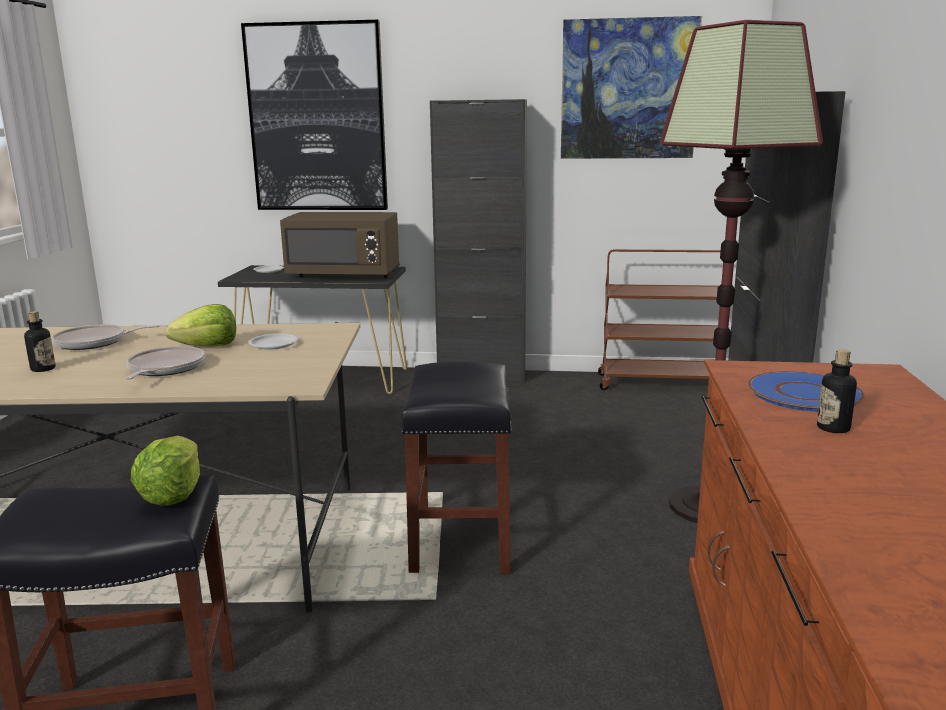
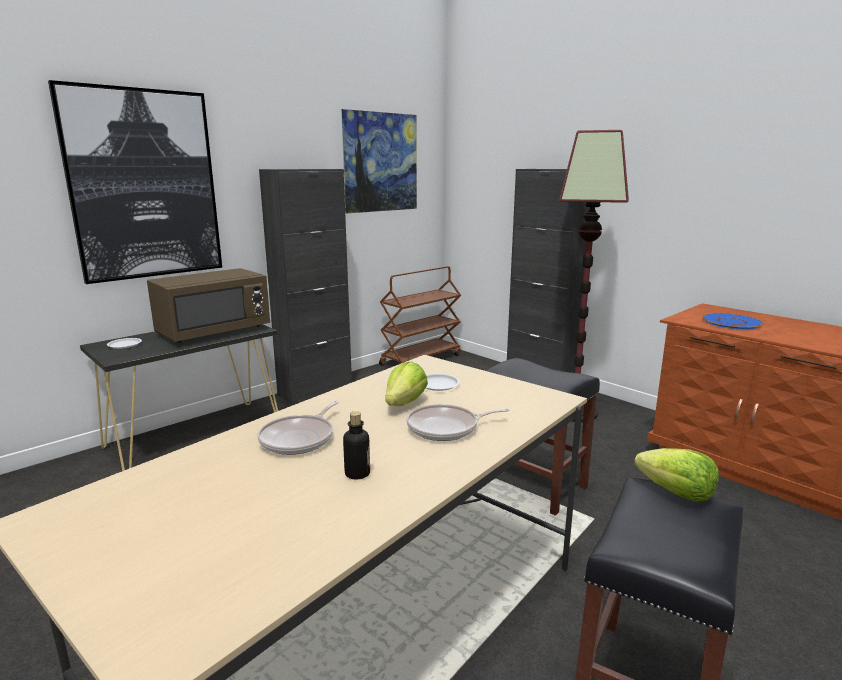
camera: 50 degrees left, 0 degrees up
(164, 369) = (446, 428): frying pan -> frying pan turned 60 degrees counterclockwise
(833, 428) = (782, 331): bottle -> none

